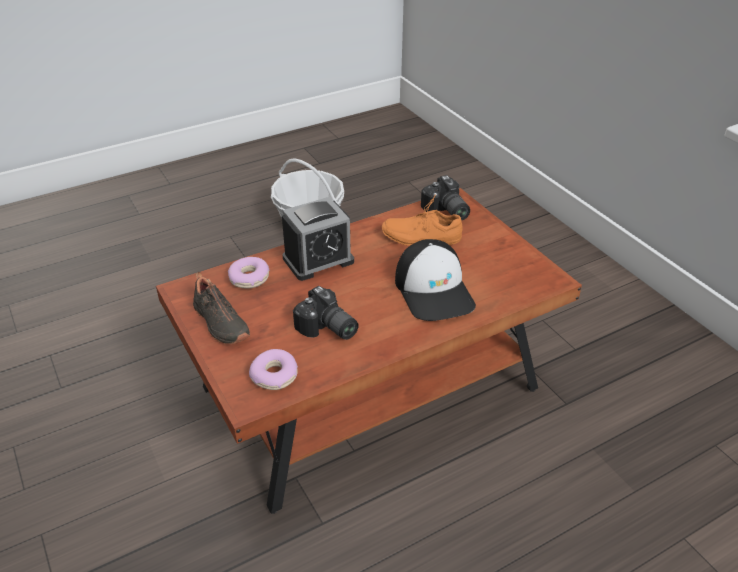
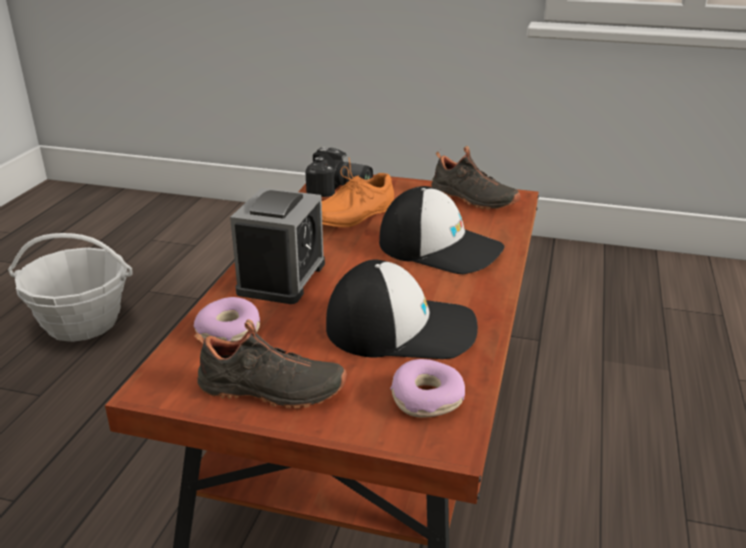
camera: 45 degrees left, 10 degrees down
(327, 329) = (402, 328): camera -> cap
(518, 266) = (472, 199): none -> black shoe

